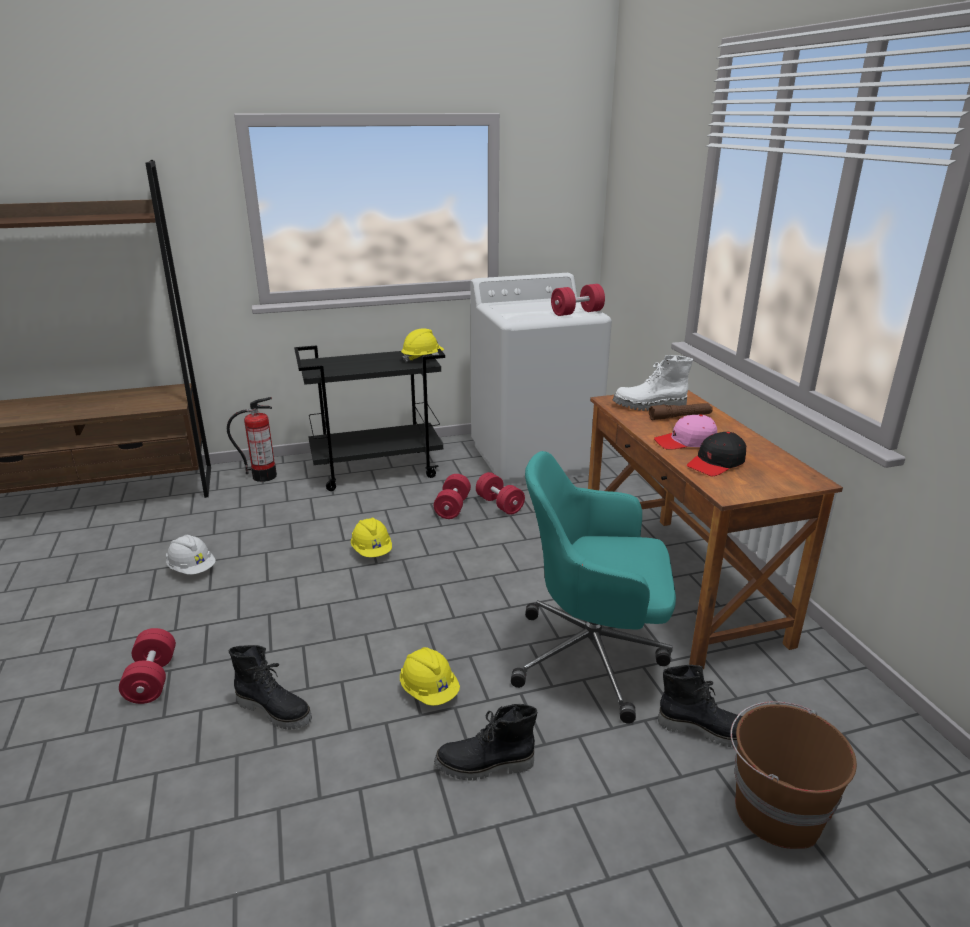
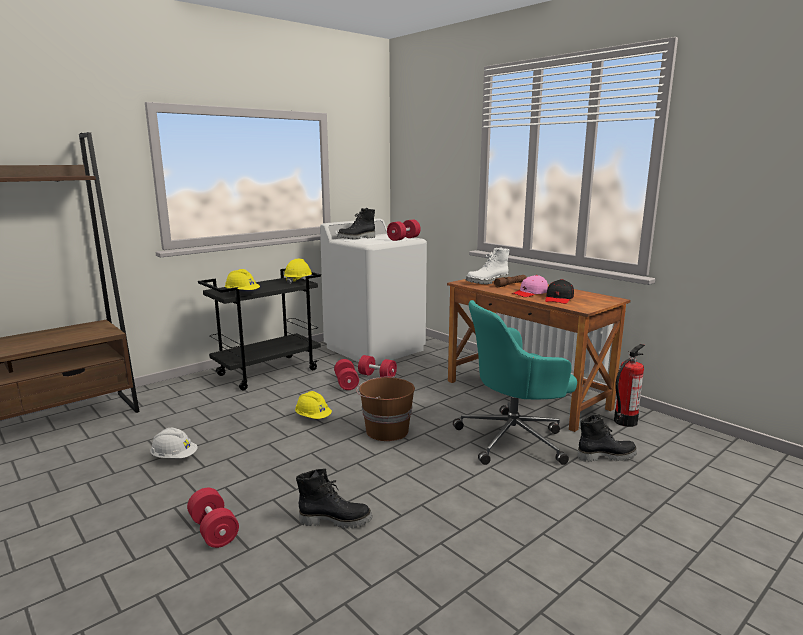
camera: 25 degrees left, 10 degrees down
(264, 476) = (176, 391): fire extinguisher -> fire extinguisher (625, 421)
(429, 691) = (433, 481): yellow hard hat -> yellow hard hat (242, 293)
(485, 766) = (506, 507): black boot -> black boot (357, 238)
(775, 810) = (672, 480): brown bucket -> brown bucket (386, 431)

